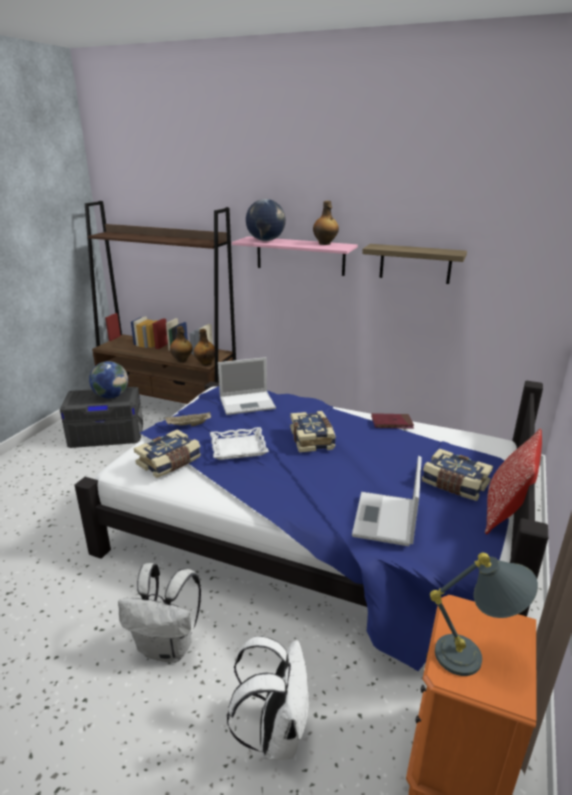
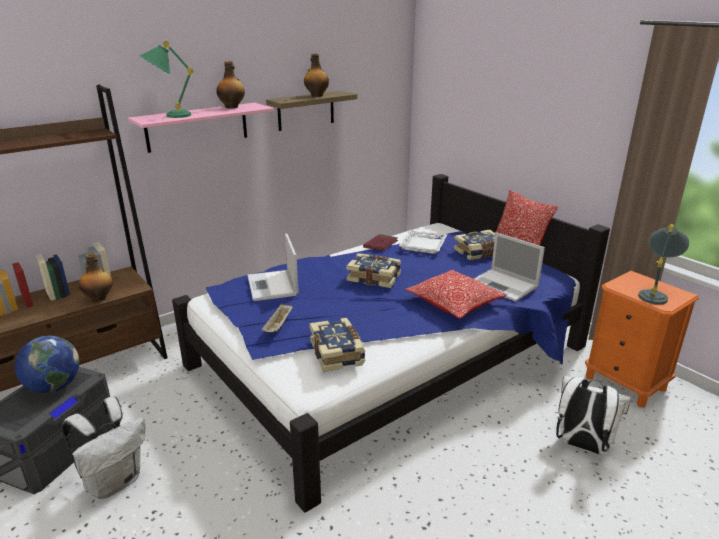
camera: 60 degrees left, 0 degrees up
(167, 647) = (475, 481): white backpack -> white backpack (115, 481)
(205, 363) = (134, 287): bottle -> bottle (316, 95)
(238, 448) = (353, 311): white tray -> white tray (423, 245)
(248, 403) = (273, 286): laptop -> laptop turned 150 degrees clockwise
(266, 240) = (169, 116): globe -> green table lamp
(310, 497) = (454, 303): none -> pillow

